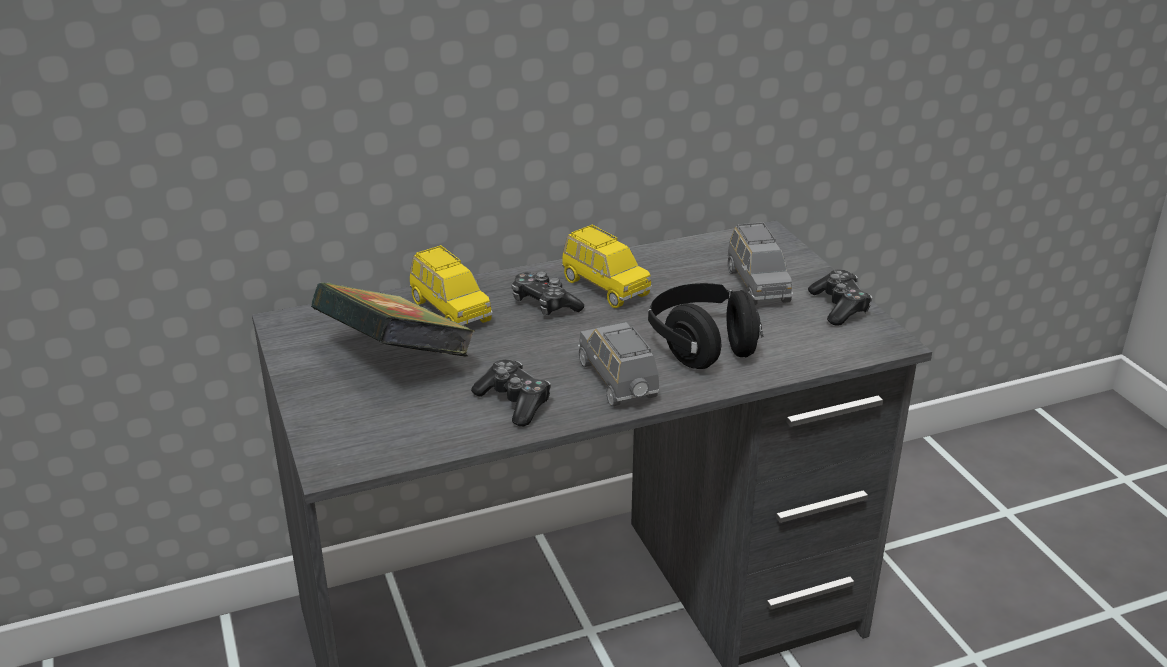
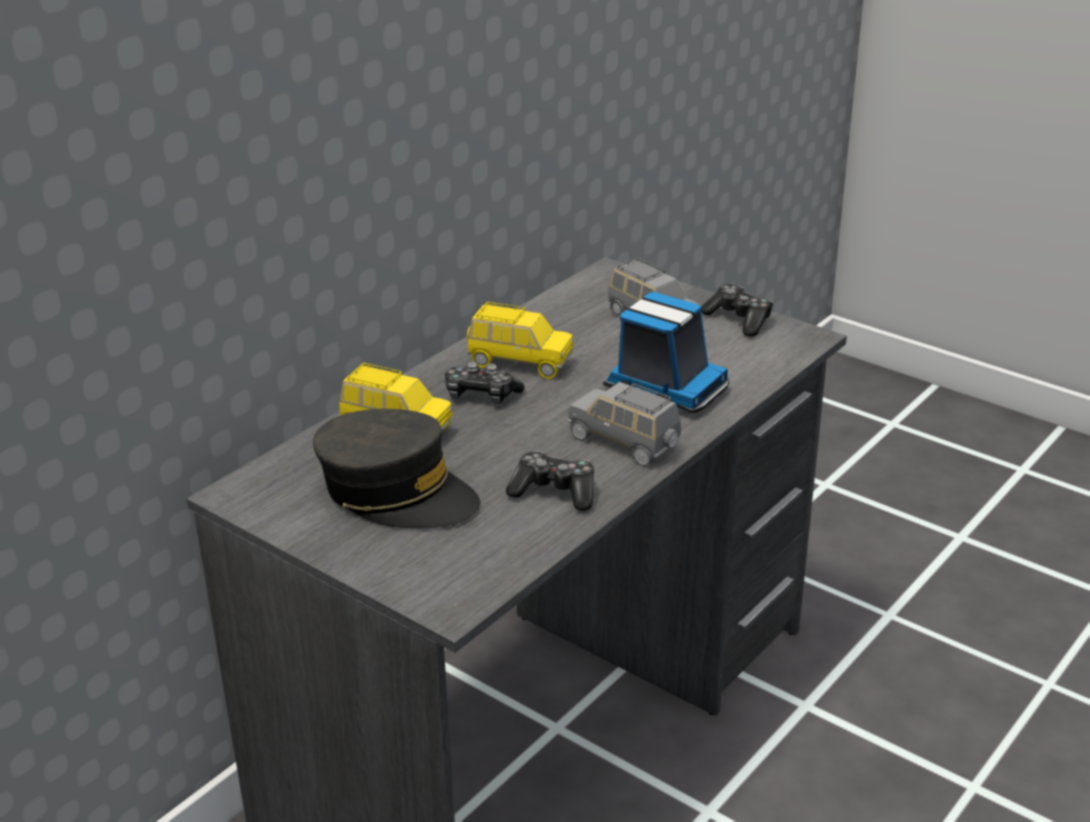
camera: 30 degrees left, 0 degrees up
(395, 360) = (397, 492): book -> grey cap
(703, 346) = (664, 389): black headphones -> toy truck

